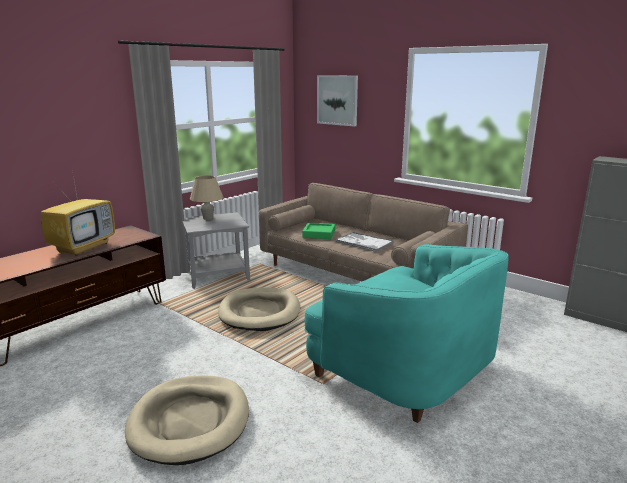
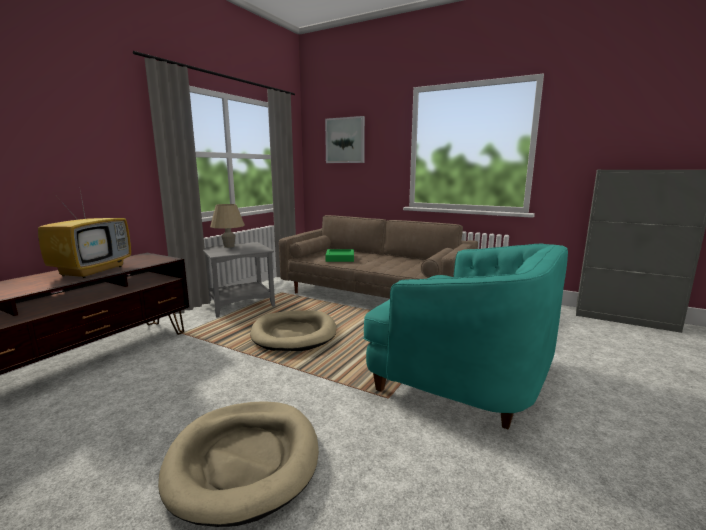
camera: 10 degrees left, 5 degrees down
(363, 242) = (385, 262): tray -> none

